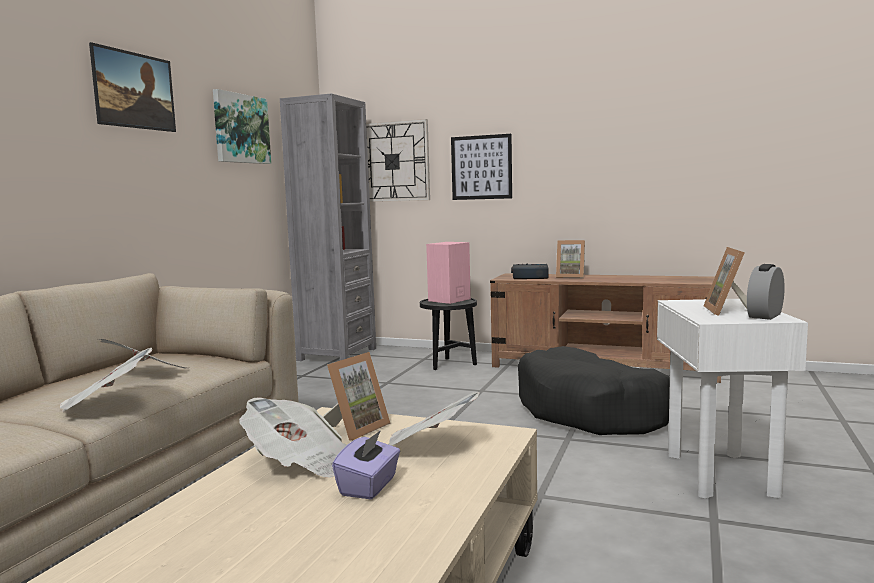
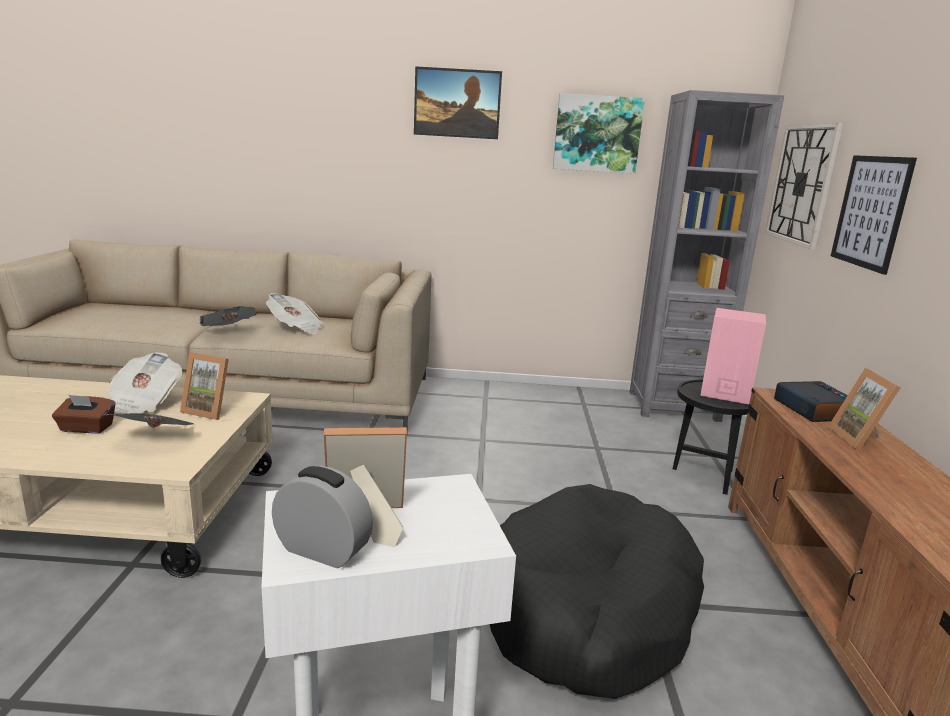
camera: 70 degrees right, 10 degrees up
(369, 486) = (86, 428): purple tissue box -> brown tissue box

